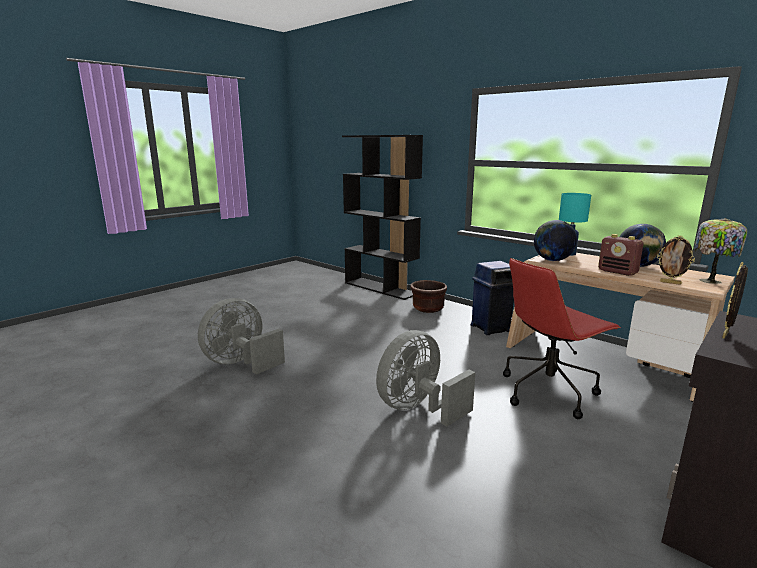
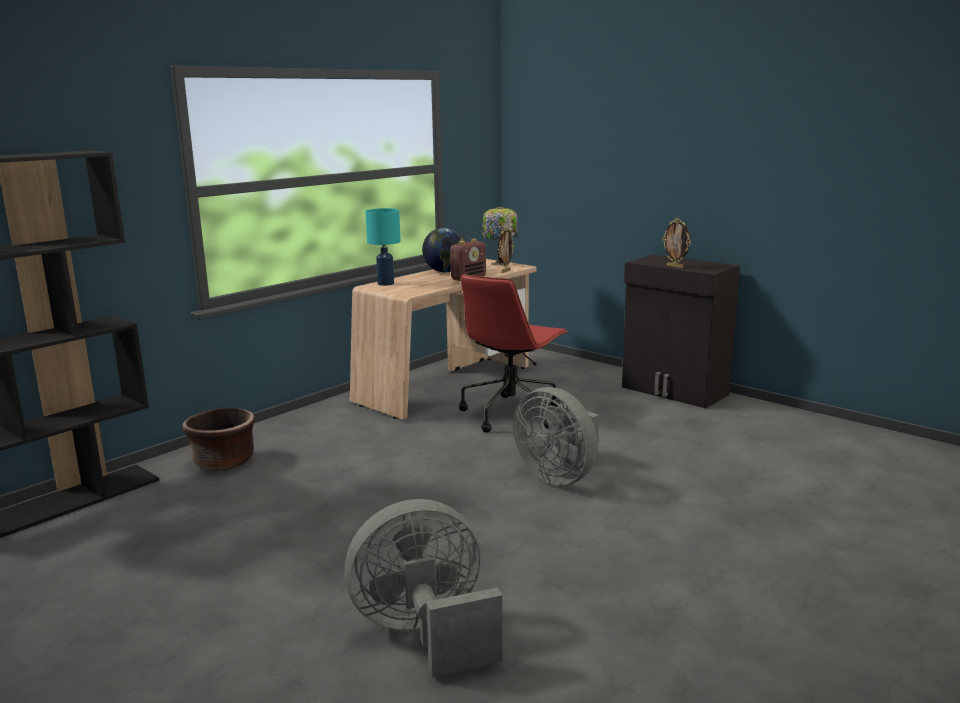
camera: 90 degrees left, 0 degrees up
(241, 363) = (425, 633): grey fan -> grey fan turned 120 degrees clockwise
(491, 328) = (332, 424): blue trash can -> none
(548, 391) = (511, 413): red office chair -> red office chair turned 60 degrees clockwise
(552, 260) = (416, 290): globe -> none

